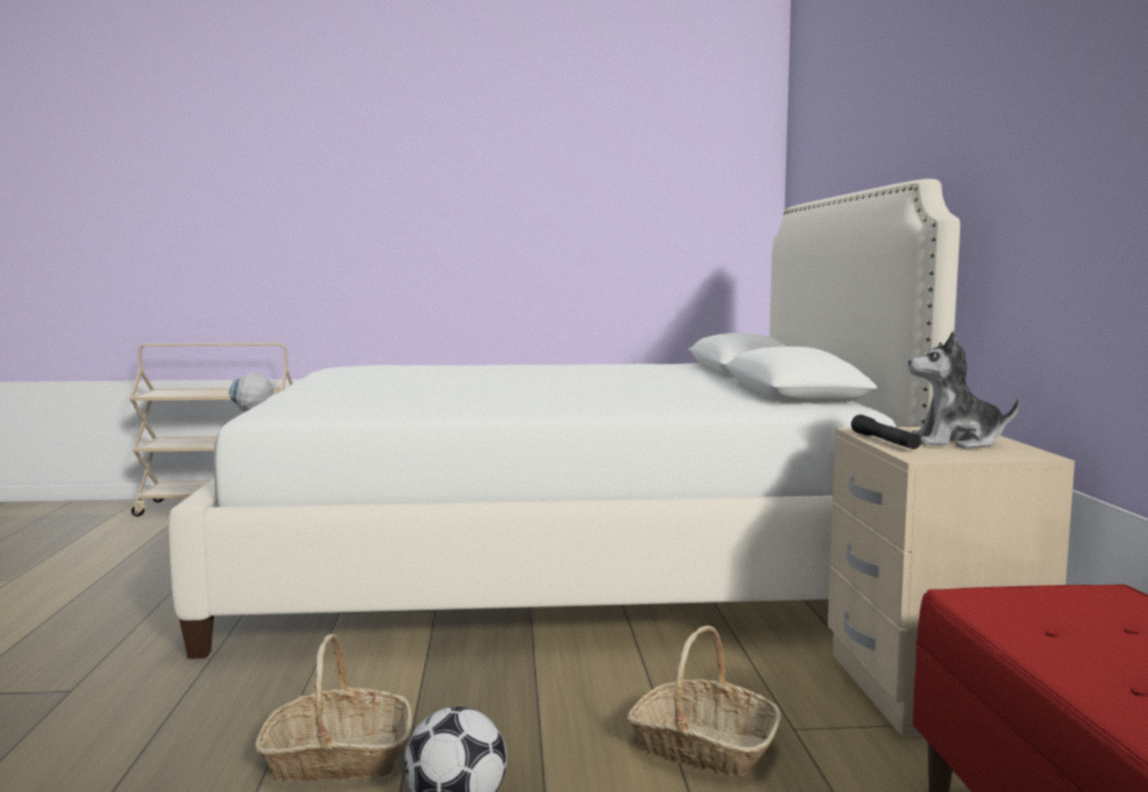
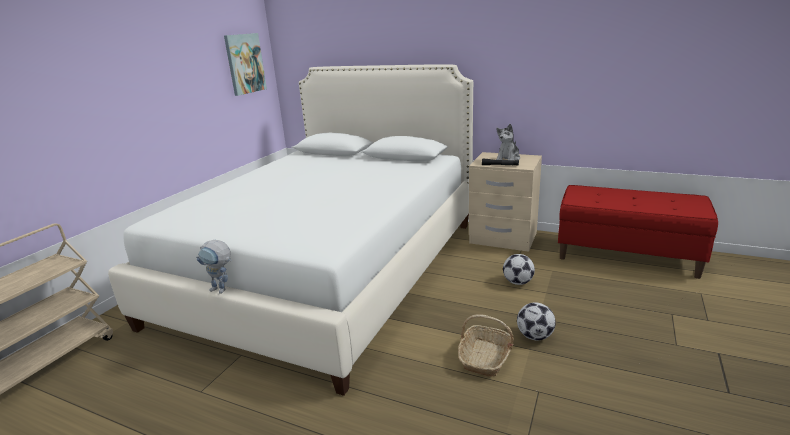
camera: 60 degrees left, 15 degrees up
(702, 199) = (245, 63): none -> picture
(702, 747) = (517, 282): basket -> football

